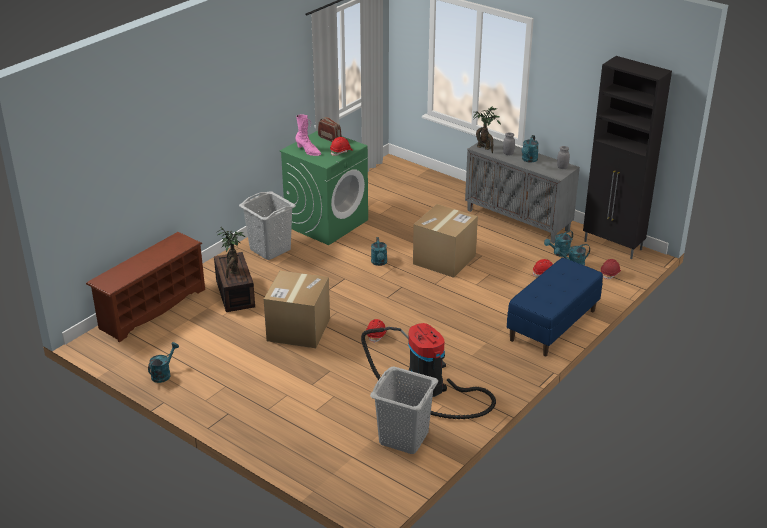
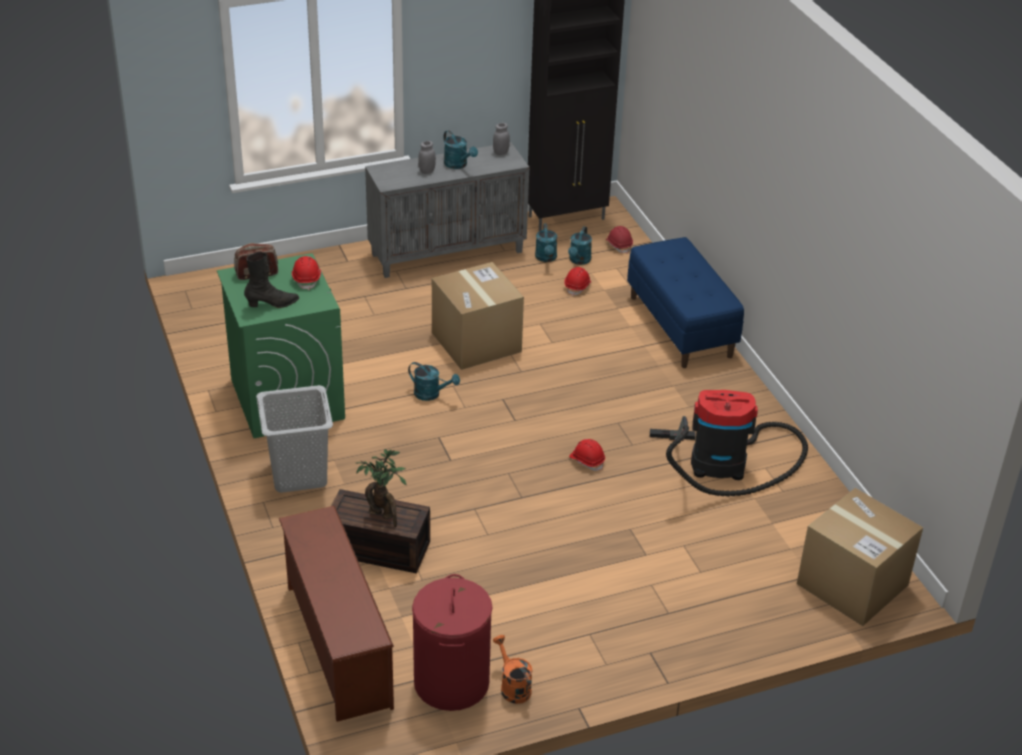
camera: 60 degrees left, 5 degrees up
(151, 353) = (452, 682): none -> red laundry basket
(163, 374) = (512, 686): turquoise watering can -> orange watering can
(298, 329) = (518, 521): cardboard box -> cardboard box (852, 584)
(308, 151) = (272, 304): pink boot -> black boot
(403, 437) = (801, 521): grey laundry basket -> none
(485, 148) = (395, 180): potted plant -> none

